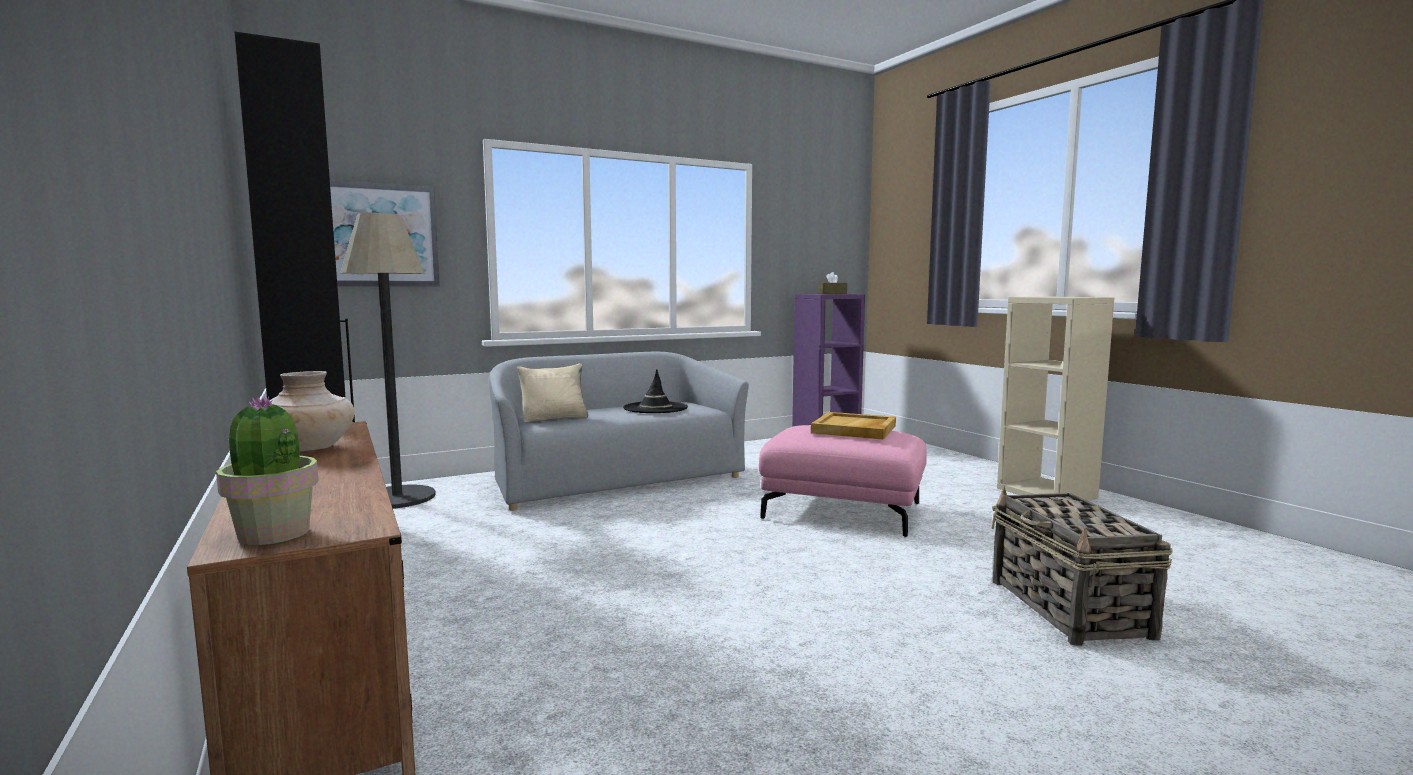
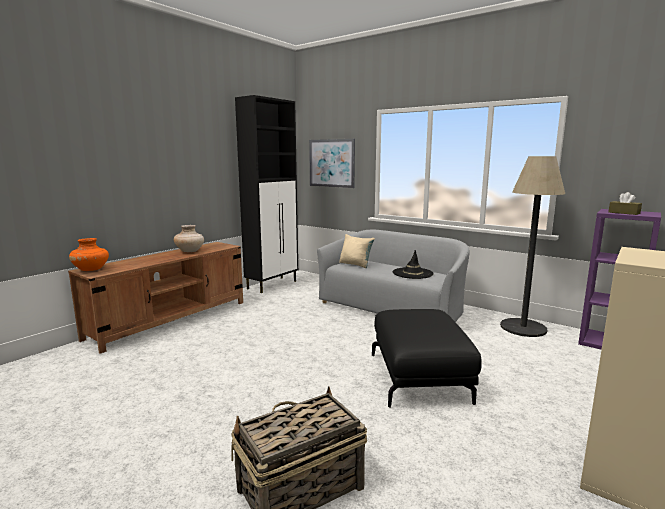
camera: 65 degrees right, 5 degrees up
(273, 534) = (91, 269): potted plant -> orange vase
(397, 498) = (316, 283): floor lamp -> floor lamp (523, 328)
(843, 510) = (420, 378): pink ottoman -> black ottoman
(854, 429) = (427, 323): beige tray -> none

